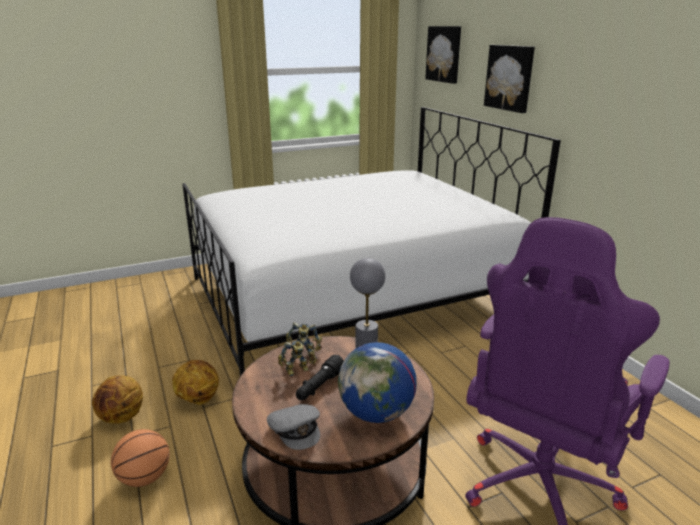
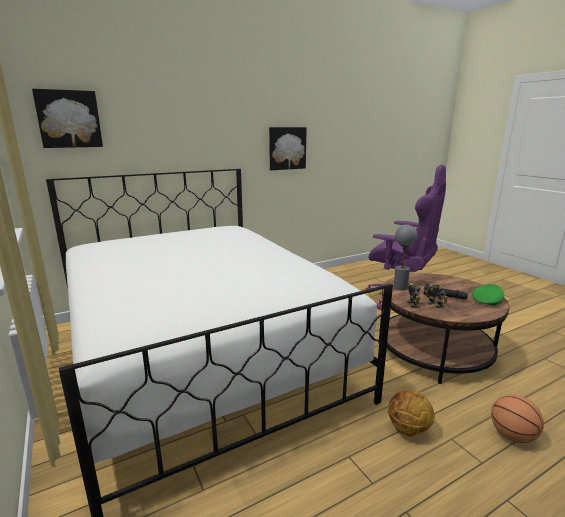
camera: 95 degrees left, 5 degrees down
(122, 417) = (467, 483): basketball -> none
(295, 429) = (487, 301): grey cap -> green cap
(376, 413) = (451, 284): globe -> none
(510, 78) = (176, 134): picture -> picture (287, 148)

